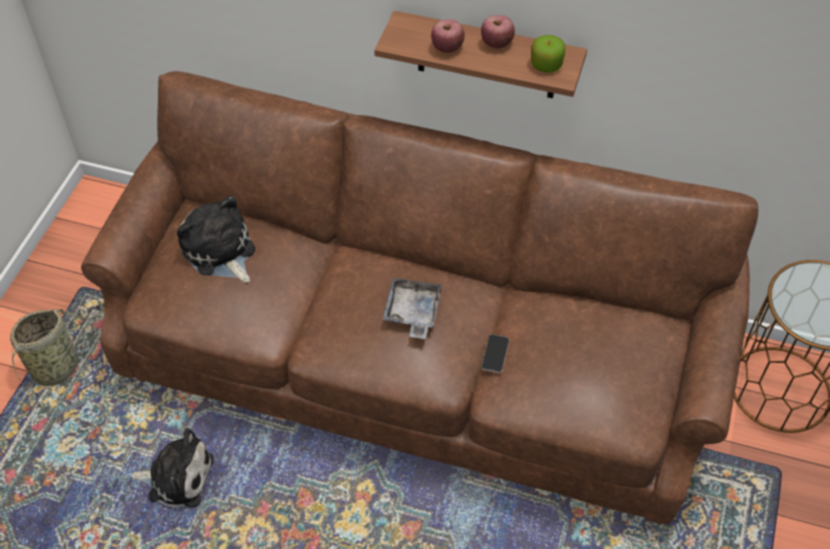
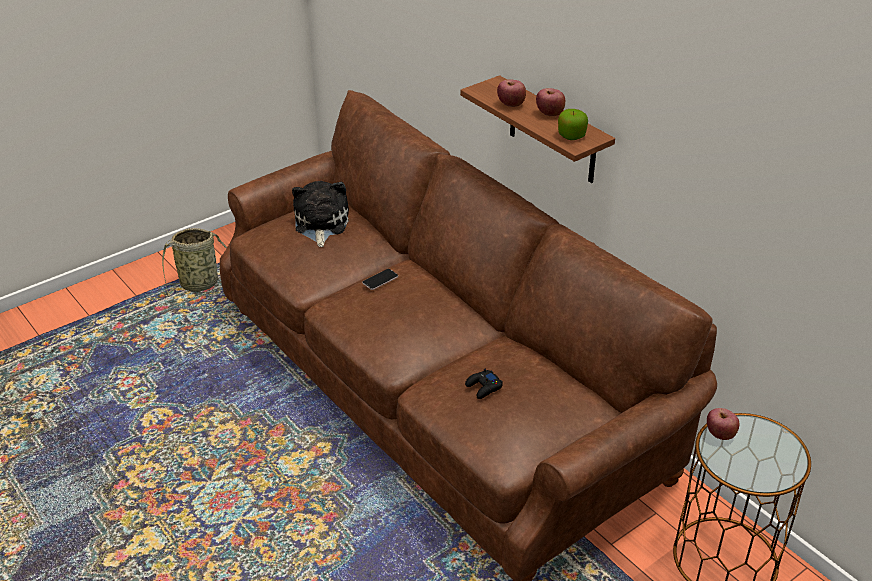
camera: 35 degrees right, 15 degrees down
(176, 477) = (211, 377): plush toy -> none
(412, 312) = (409, 310): grey tray -> none
(495, 354) = (447, 364): phone -> phone (380, 280)
(559, 364) = (483, 387): none -> black game controller
(788, 299) = (720, 434): none -> apple

